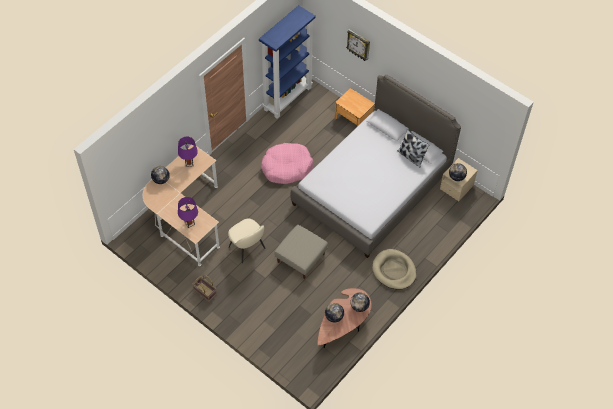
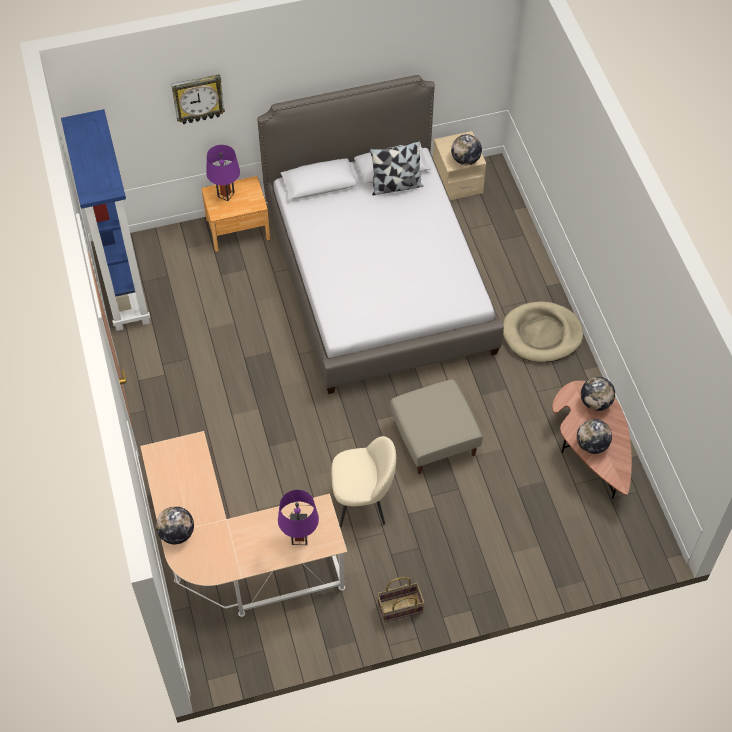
camera: 55 degrees left, 0 degrees up
(189, 163) = (177, 473): purple table lamp -> purple table lamp (226, 194)
(286, 167) = (253, 363): pink dog bed -> none

